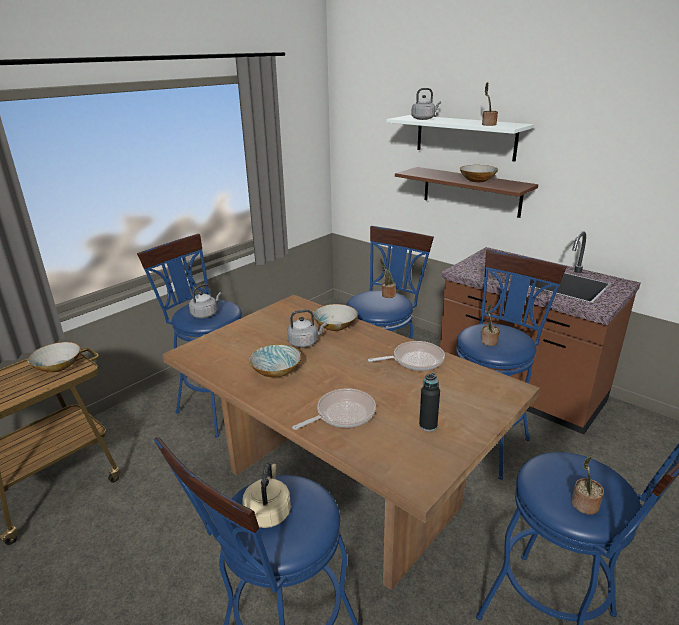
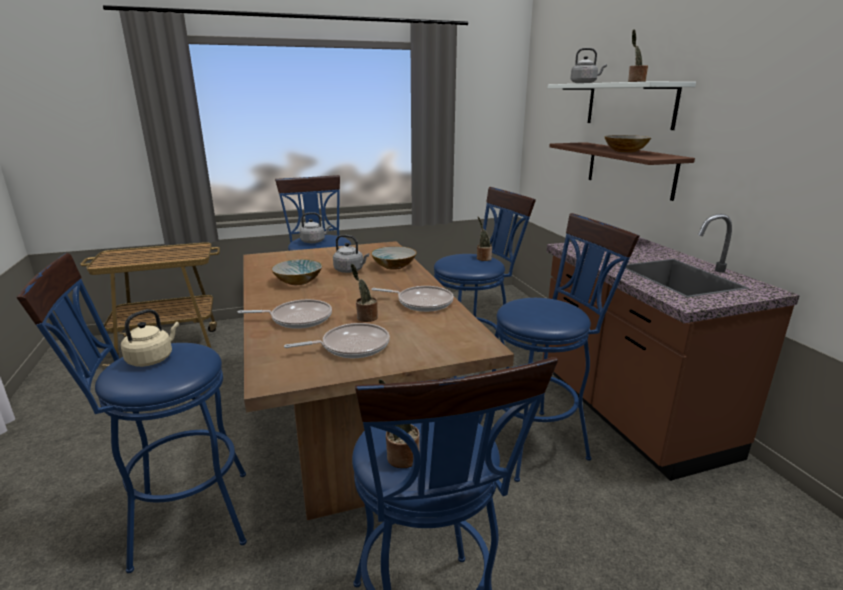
camera: 30 degrees right, 5 degrees down
(57, 366) = (187, 252): bowl -> none
(428, 425) = (351, 346): black bottle -> frying pan
(488, 342) = (526, 311): potted plant -> potted plant (365, 317)

